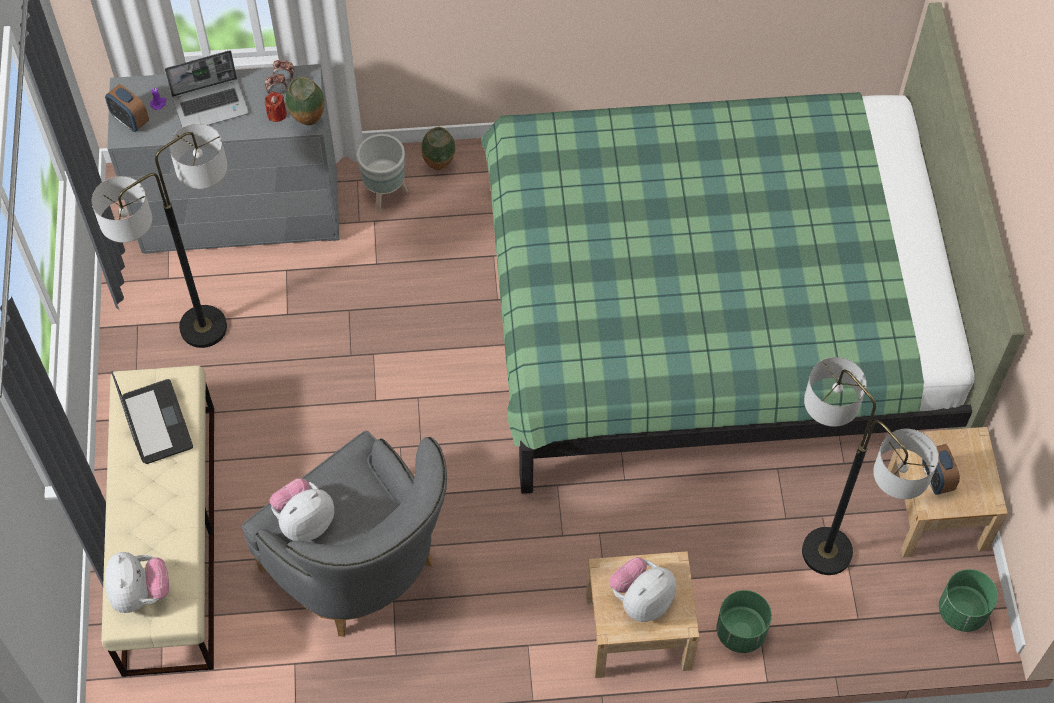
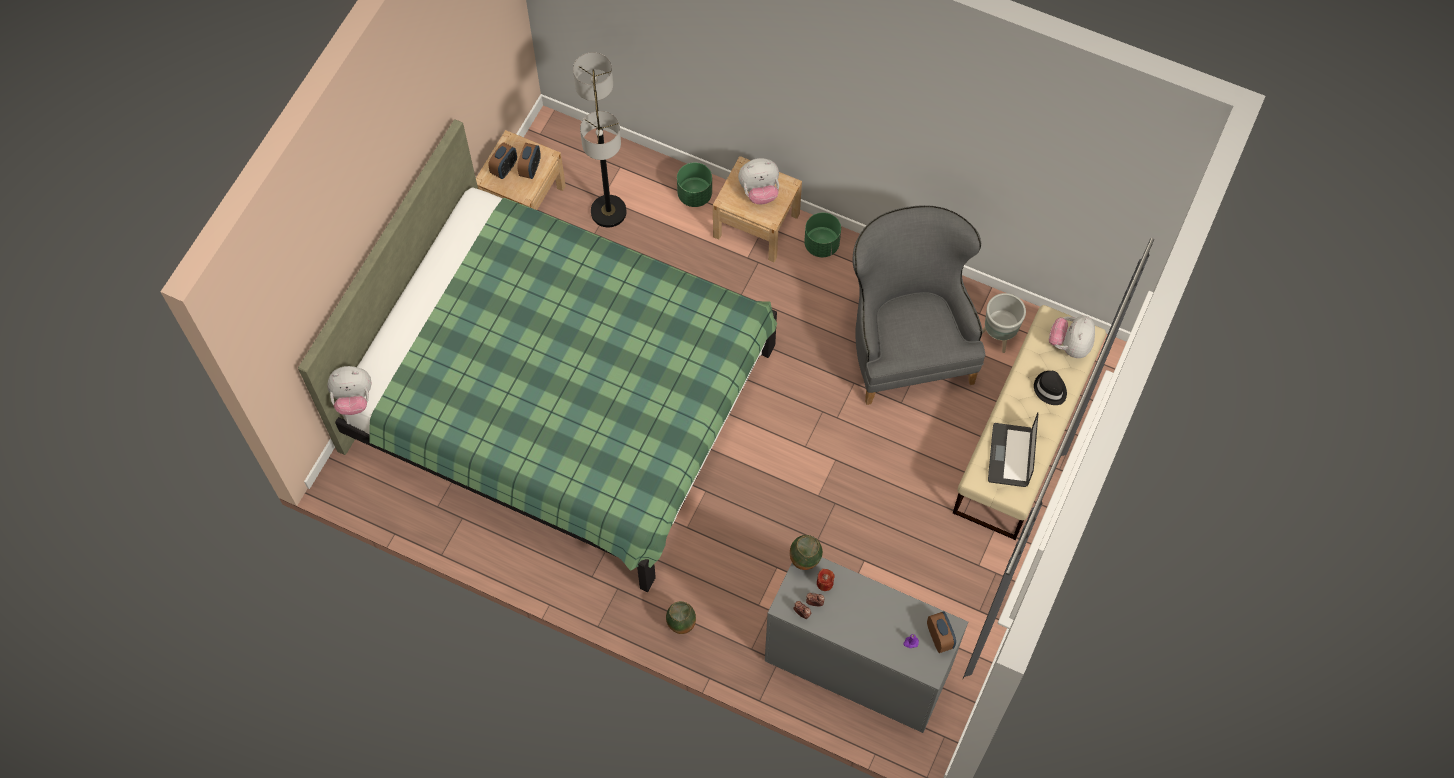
camera: 150 degrees left, 5 degrees up
(142, 524) = (1050, 389): none -> black hat
(203, 327) = (931, 582): floor lamp -> none
(211, 105) = (870, 618): laptop -> none
(304, 521) = (943, 333): plush toy -> plush toy (353, 399)
(384, 195) = (738, 623): grey planter -> grey planter (999, 337)
(962, 611) = (555, 140): green planter -> green planter (822, 244)
(966, 462) = (504, 169): none -> alarm clock

